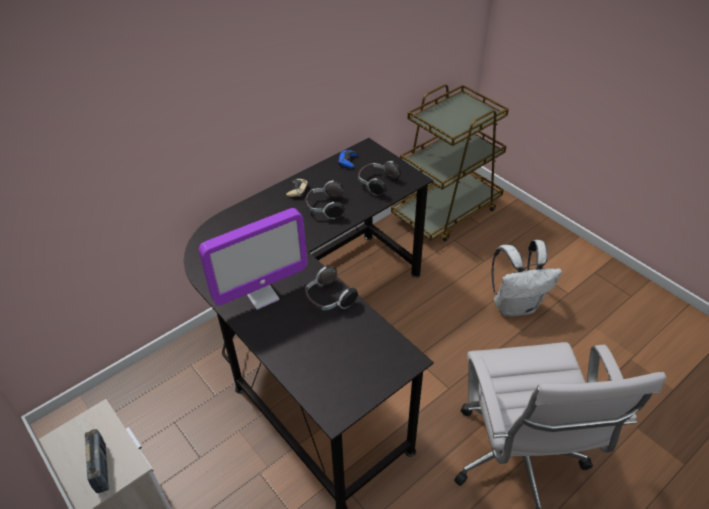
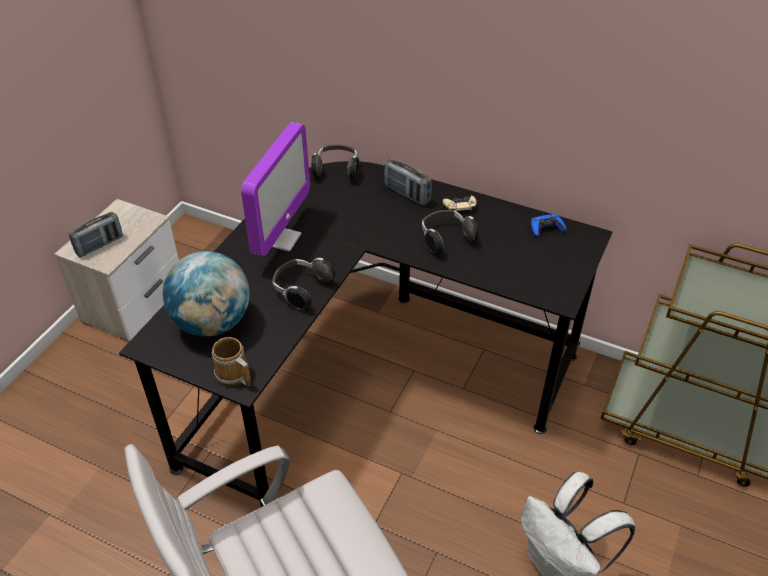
camera: 65 degrees right, 0 degrees up
(262, 295) = (281, 239): monitor -> monitor turned 105 degrees counterclockwise
(263, 211) = (407, 194): none -> radio
(333, 363) = (212, 323): none -> globe
(377, 183) = (523, 267): headphones -> headphones (337, 169)
(398, 364) = (233, 375): none -> mug

